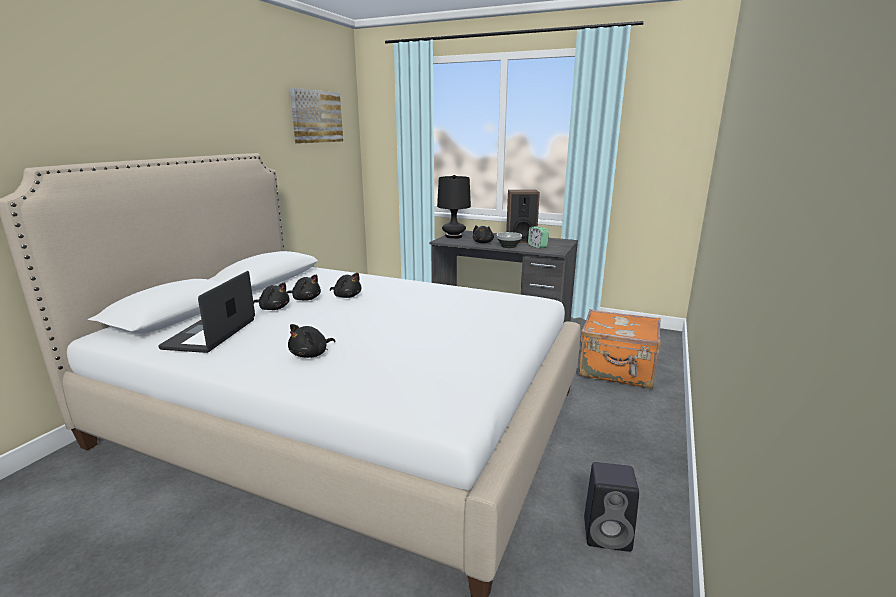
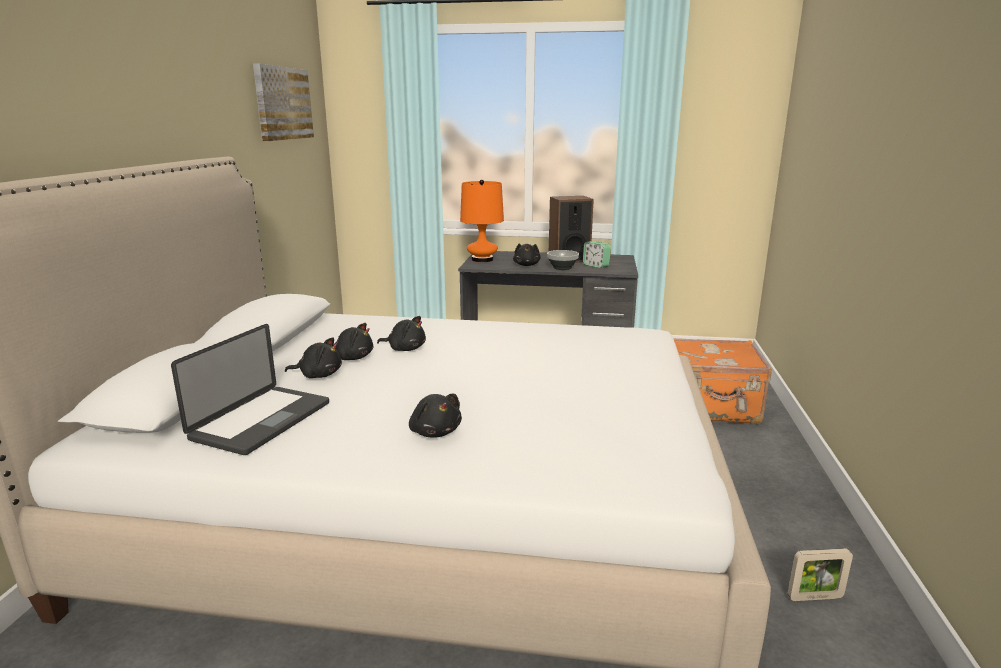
camera: 15 degrees left, 0 degrees up
(211, 334) = (262, 421): laptop -> laptop turned 150 degrees counterclockwise
(311, 354) = (435, 432): black plush toy -> black plush toy turned 60 degrees counterclockwise
(453, 236) = (482, 259): black table lamp -> orange table lamp
(608, 534) = (815, 597): black speaker -> picture frame

